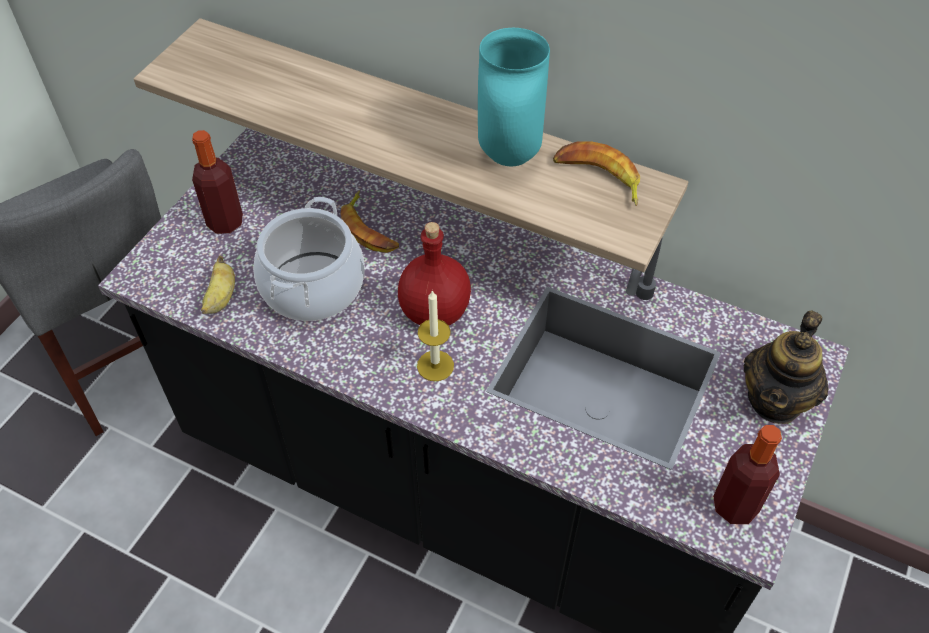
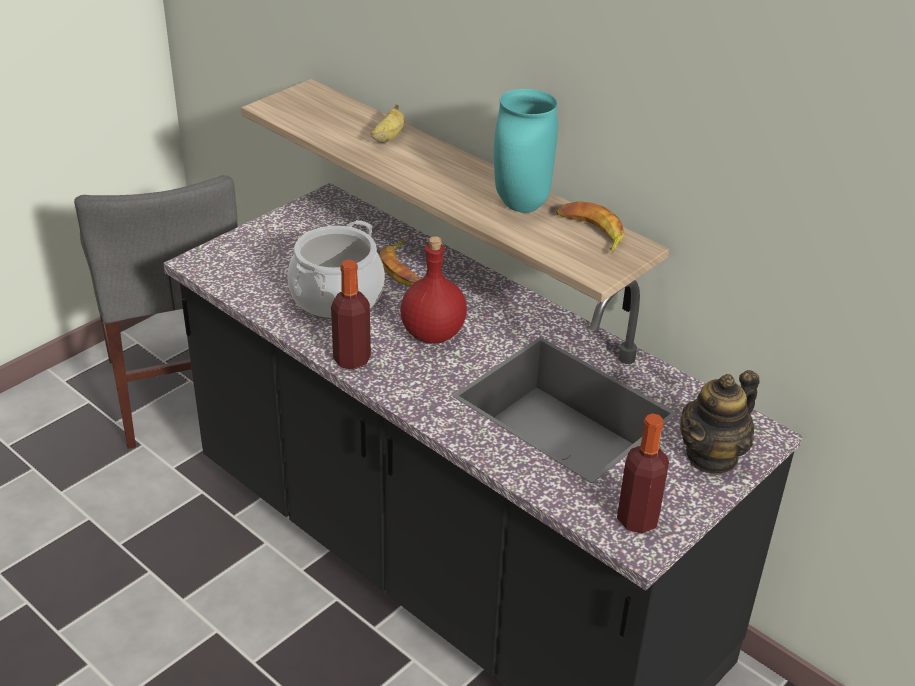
camera: 15 degrees right, 15 degrees down
(221, 298) = (258, 290): banana -> banana (388, 138)
(225, 222) = (283, 241): bottle -> bottle (352, 359)
(435, 365) = (416, 370): candle -> none

